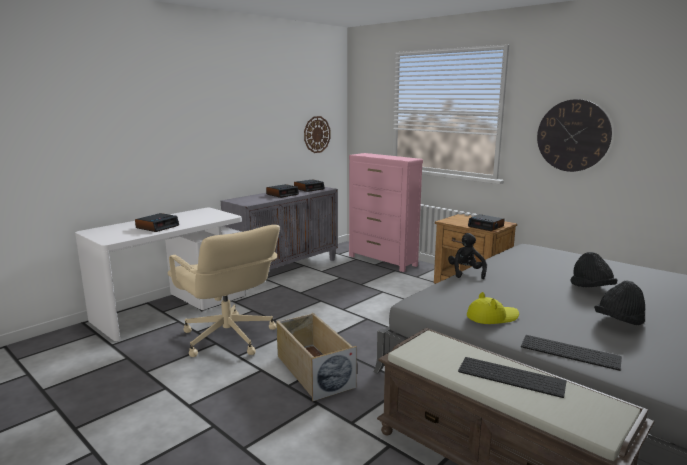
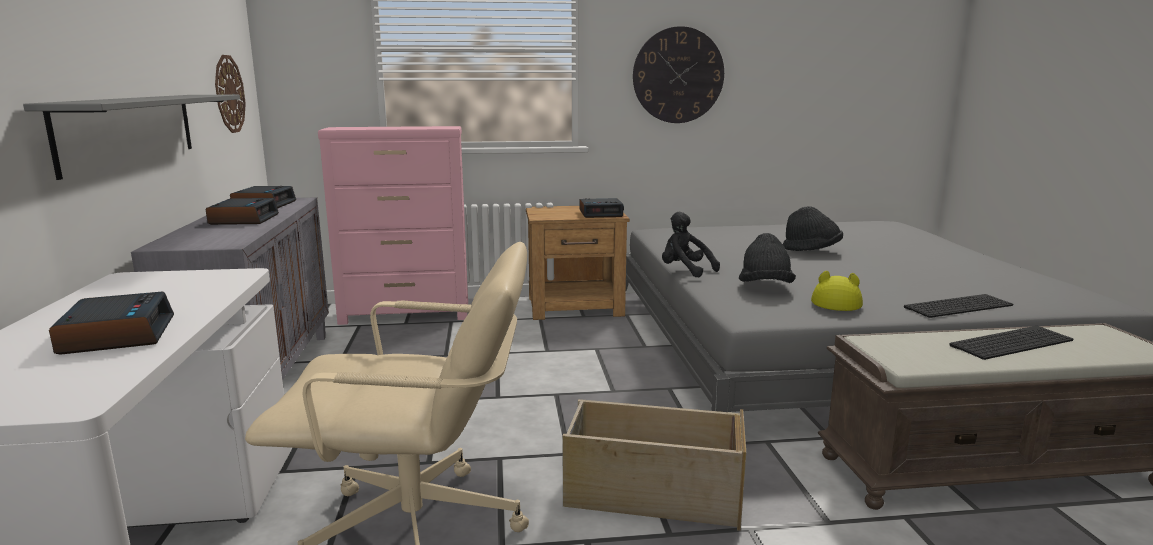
camera: 50 degrees left, 0 degrees up
(234, 153) = (130, 130): none -> grey shelf
(619, 322) = (905, 270): black hat -> black hat (765, 287)

